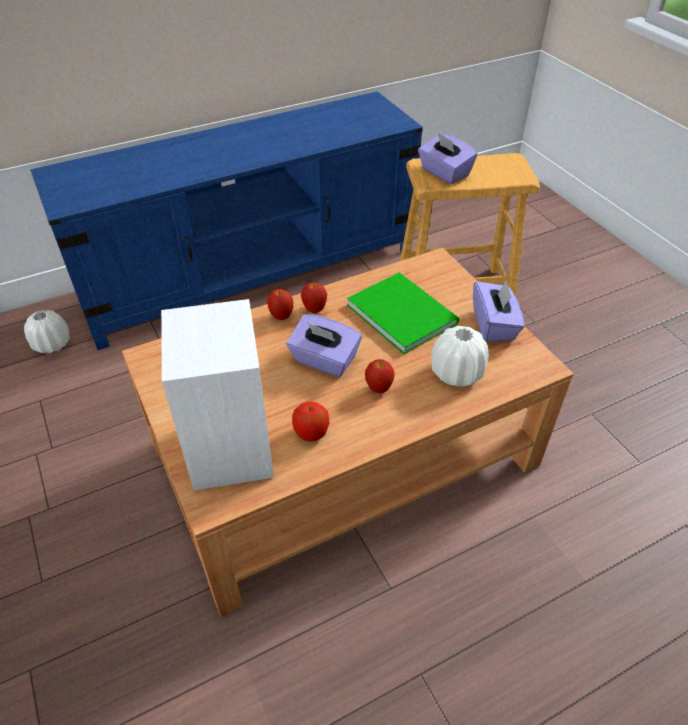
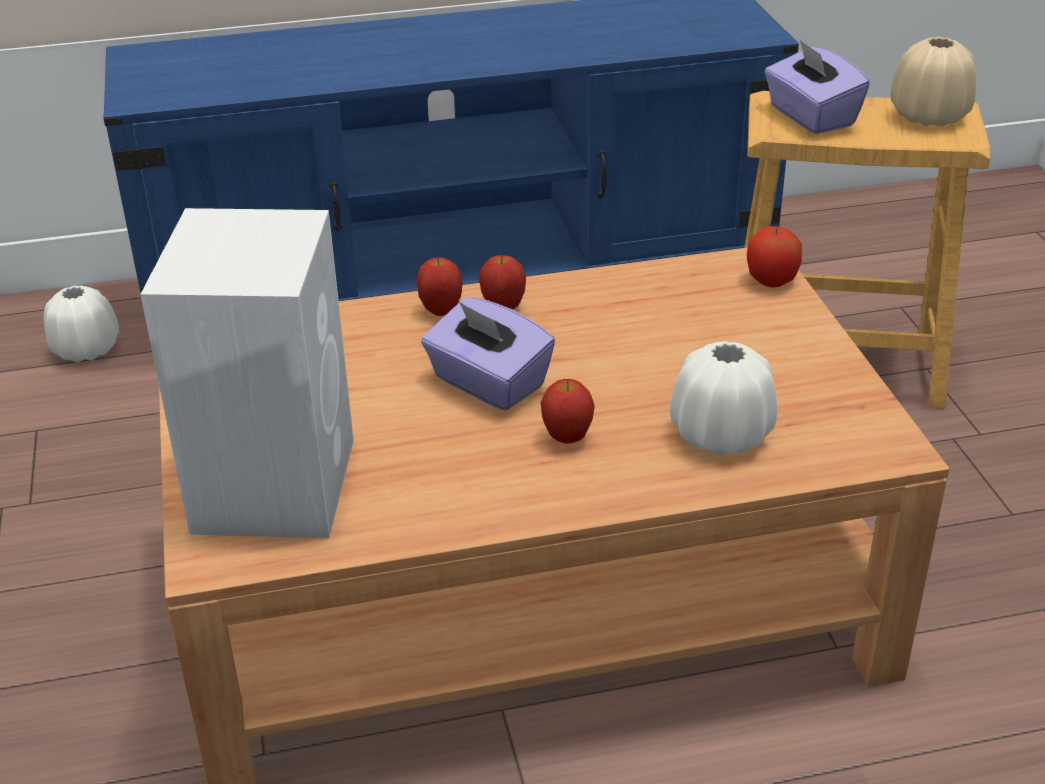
camera: 15 degrees right, 10 degrees down
(311, 433) = (420, 485): apple -> apple (771, 280)
(401, 311) = (659, 330): green book -> none
(494, 325) = (824, 372): purple tissue box -> none
(503, 166) = (929, 117): none -> beige vase

